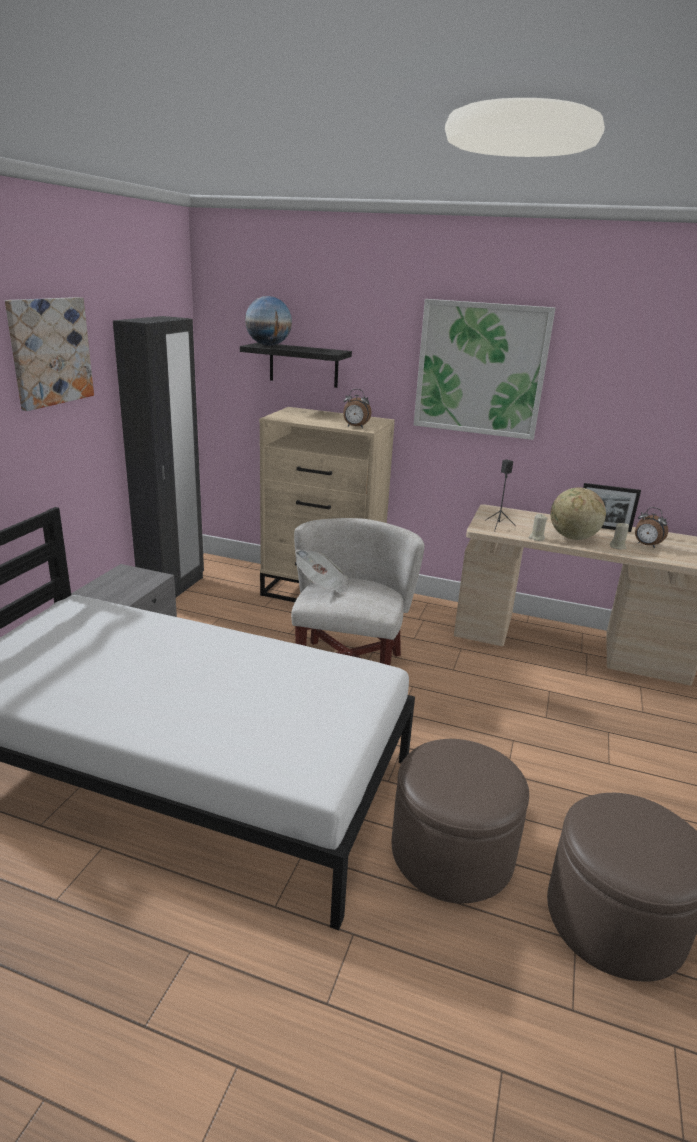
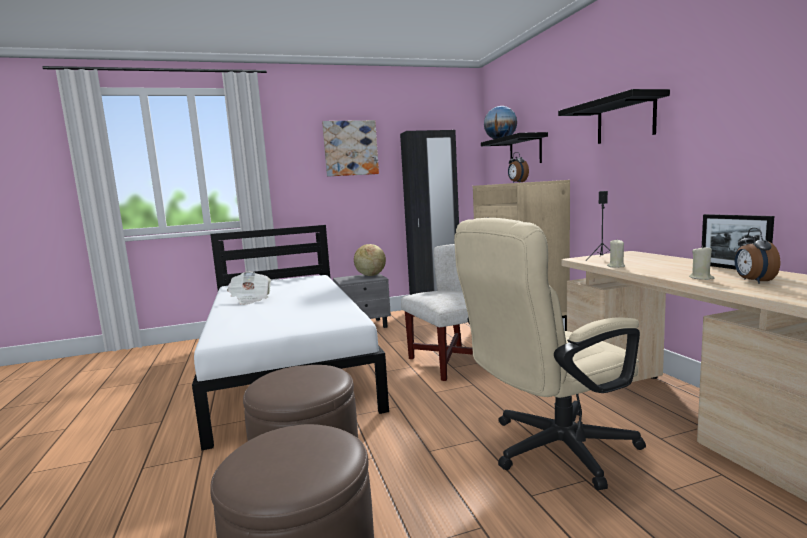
camera: 55 degrees right, 15 degrees down
(322, 585) = (436, 288): newspaper -> newspaper (250, 299)
(480, 369) = (625, 120): picture -> black shelf
(560, 721) = (550, 450): none -> beige office chair
(572, 538) = (661, 269): globe -> globe (370, 275)

